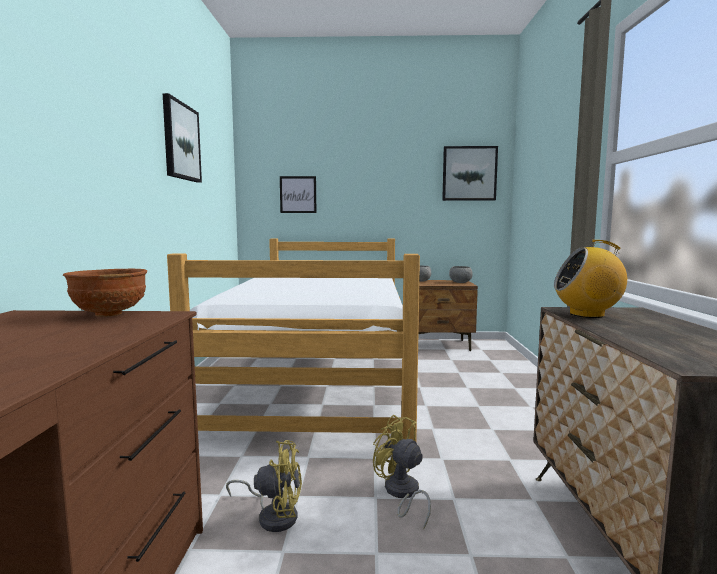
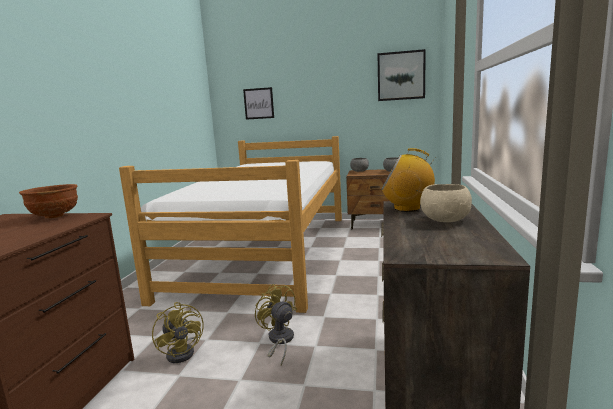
camera: 10 degrees right, 5 degrees up
(181, 141) = (148, 73): picture -> none
(273, 515) = (184, 352): yellow fan -> yellow fan turned 45 degrees clockwise
(660, 327) = (445, 220): none -> beige bowl

